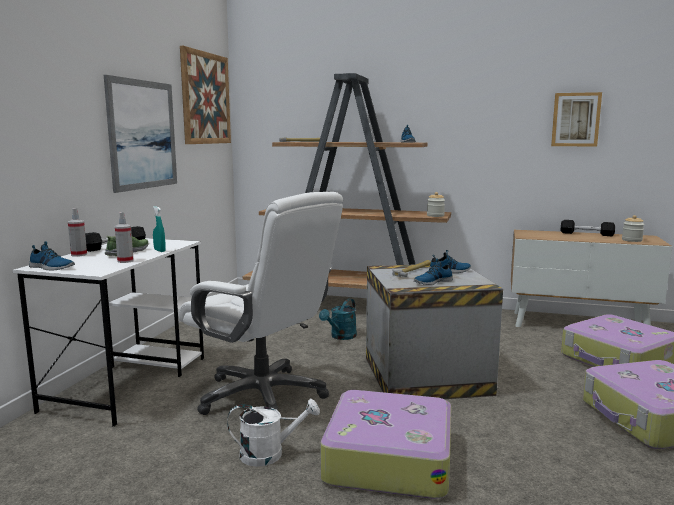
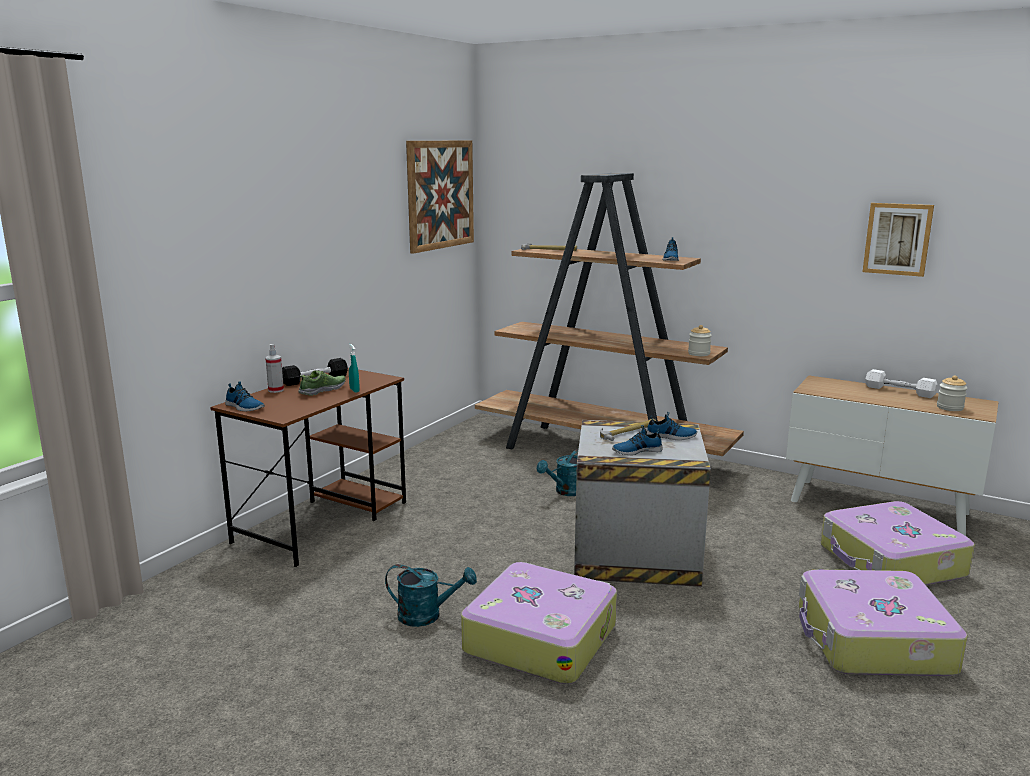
camera: 15 degrees right, 5 degrees up
(125, 261) = (314, 403): spray bottle -> none
(129, 382) = (323, 521): white desk -> brown desk
(143, 134) = (356, 251): picture -> none
(263, 396) = (448, 554): white office chair -> none
(270, 454) = (427, 615): white watering can -> turquoise watering can
(586, 234) = (899, 391): black dumbbell -> white dumbbell

